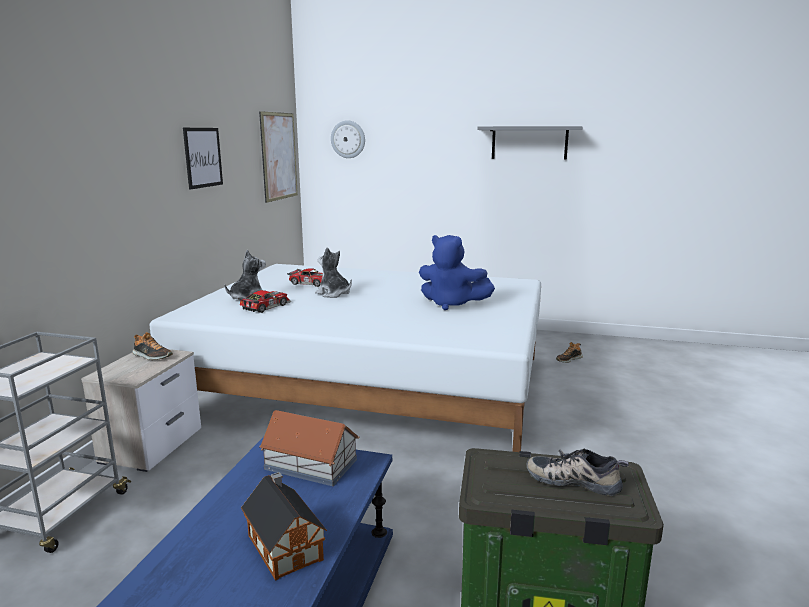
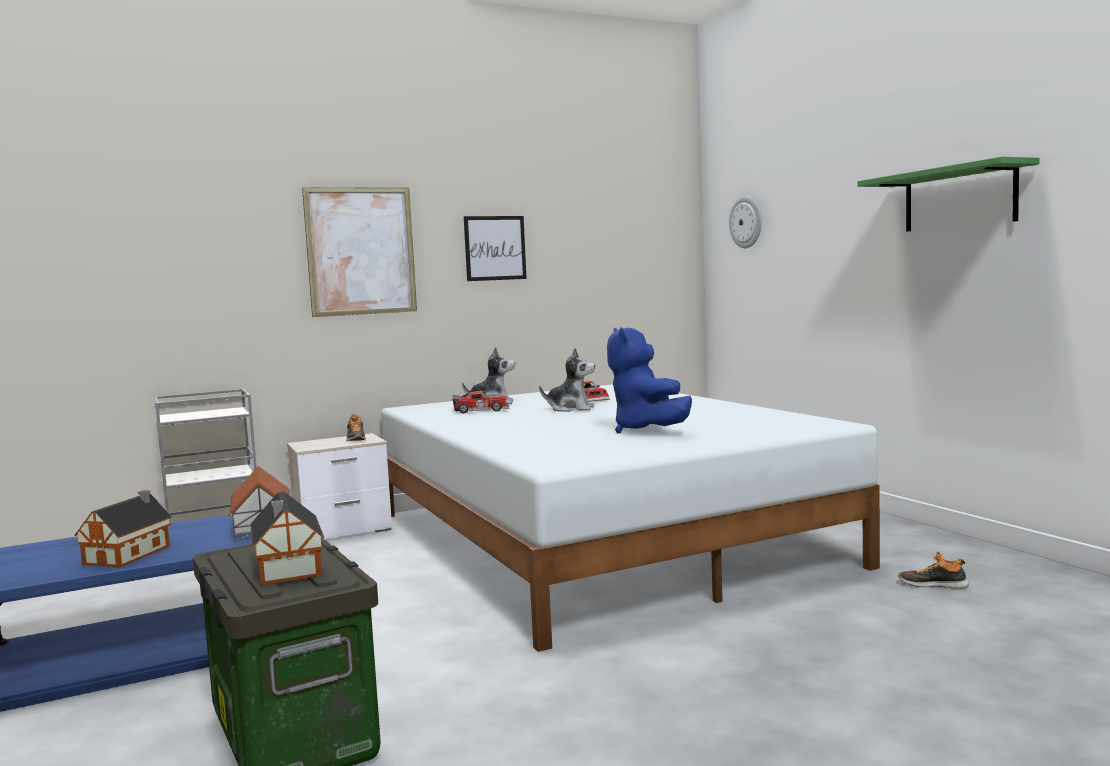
camera: 50 degrees right, 10 degrees down
(279, 156) = (652, 249): picture -> picture (361, 251)
(333, 294) = (571, 409): plush toy -> plush toy turned 105 degrees clockwise
(529, 142) = (959, 198): grey shelf -> green shelf
(574, 480) = (288, 568): shoe -> toy house

